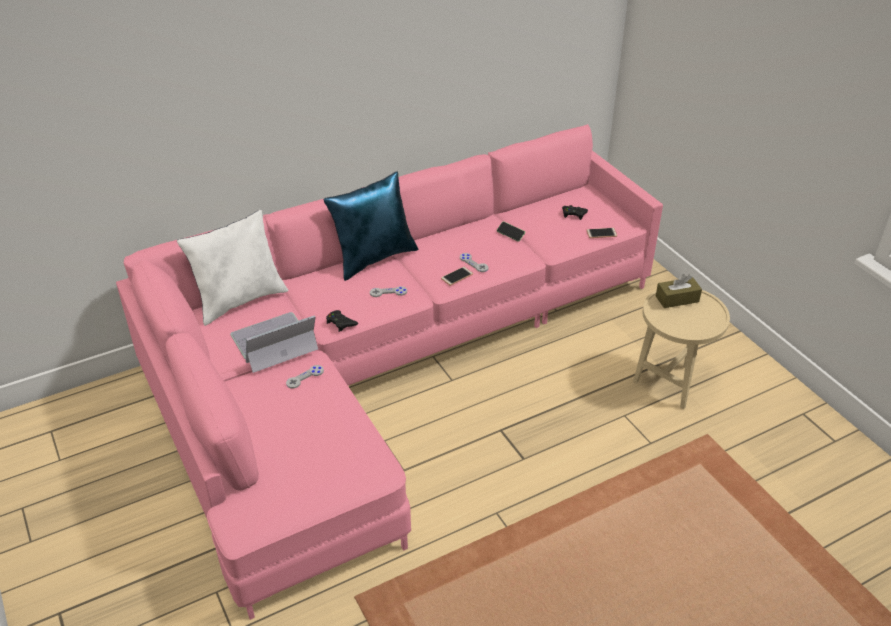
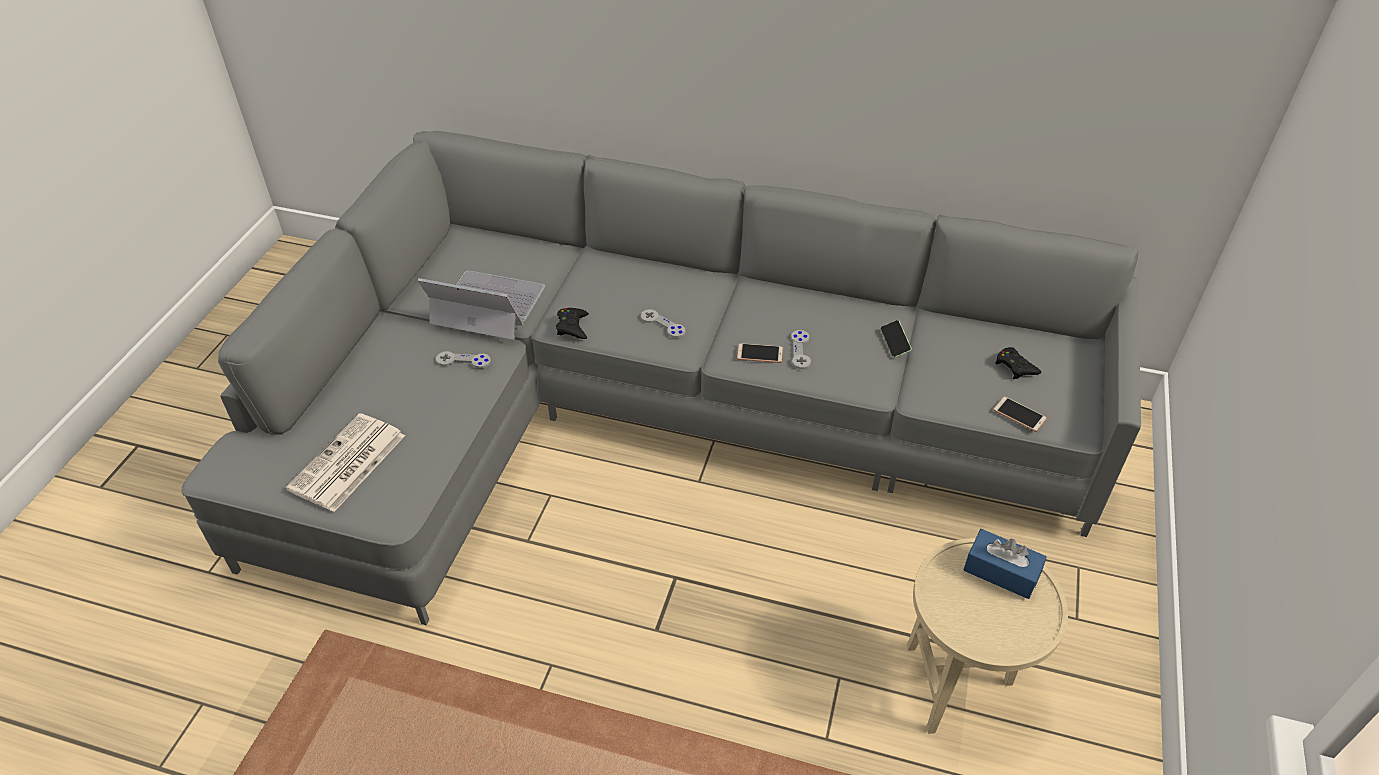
camera: 45 degrees right, 5 degrees up
(240, 300) = (520, 243): white pillow -> none
(321, 468) = (347, 464): none -> newspaper
(374, 258) = (702, 277): blue pillow -> none
(382, 368) = (647, 417): pink sofa -> grey sofa
(677, 299) = (1001, 572): brown tissue box -> blue tissue box

